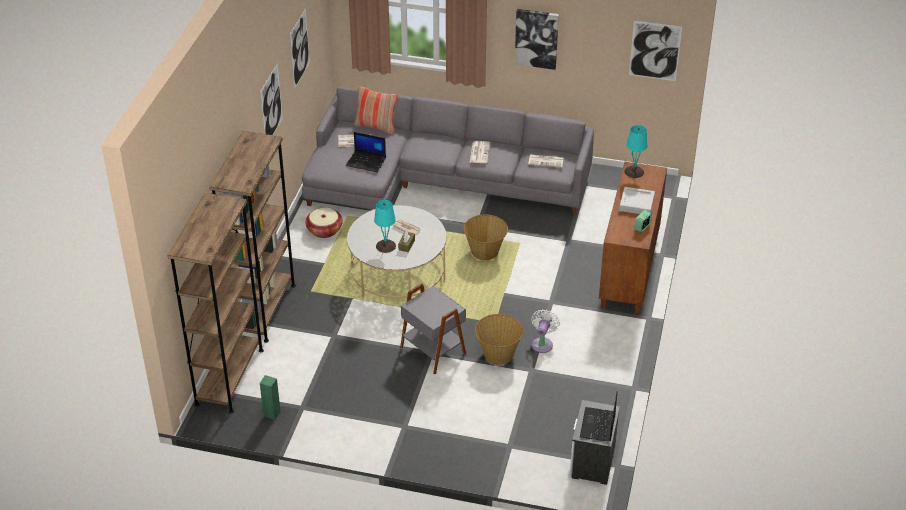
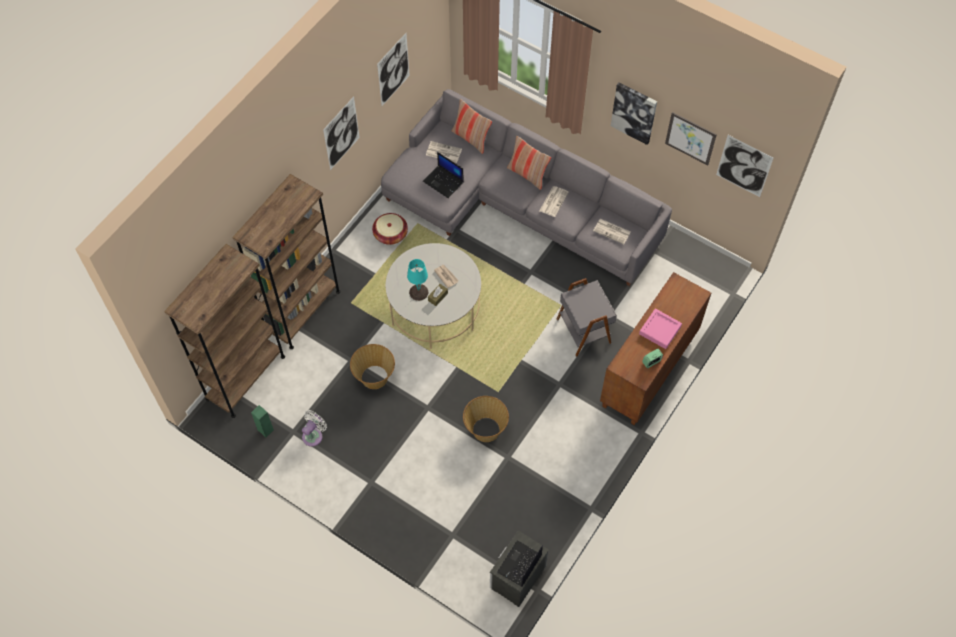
camera: 20 degrees right, 20 degrees up
(434, 350) = (431, 405): grey side table -> grey side table (584, 330)
(444, 140) = (527, 174): none -> pillow
(485, 252) = (524, 306): basket -> basket (374, 377)
(543, 343) = (531, 430): white fan -> white fan (314, 435)
(597, 43) = (690, 138): none -> picture
(633, 171) = (676, 288): turquoise table lamp -> none
(636, 204) = (660, 330): grey tray -> pink tray

